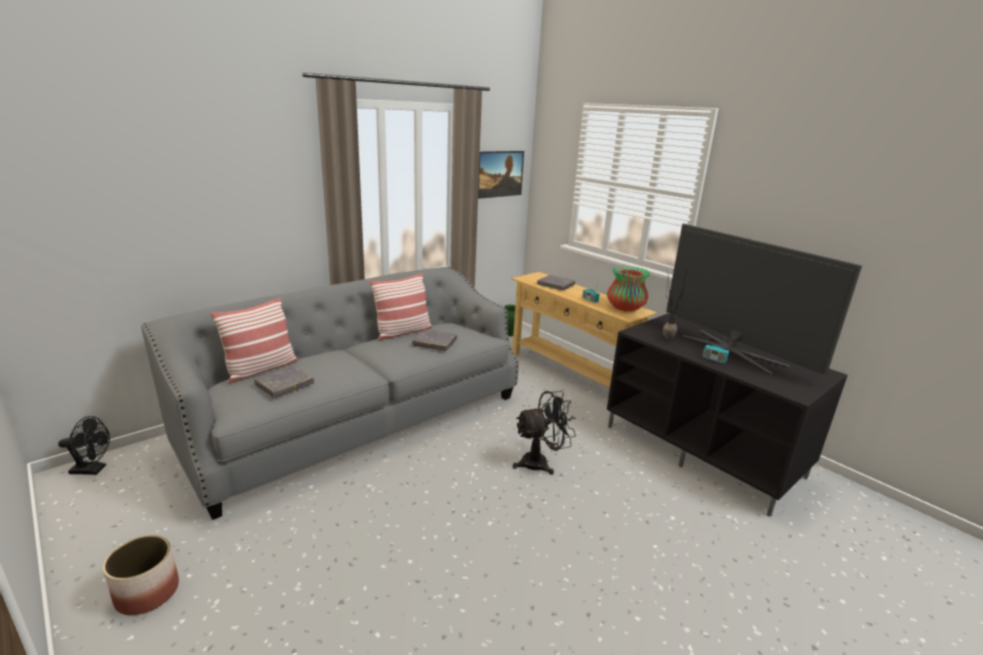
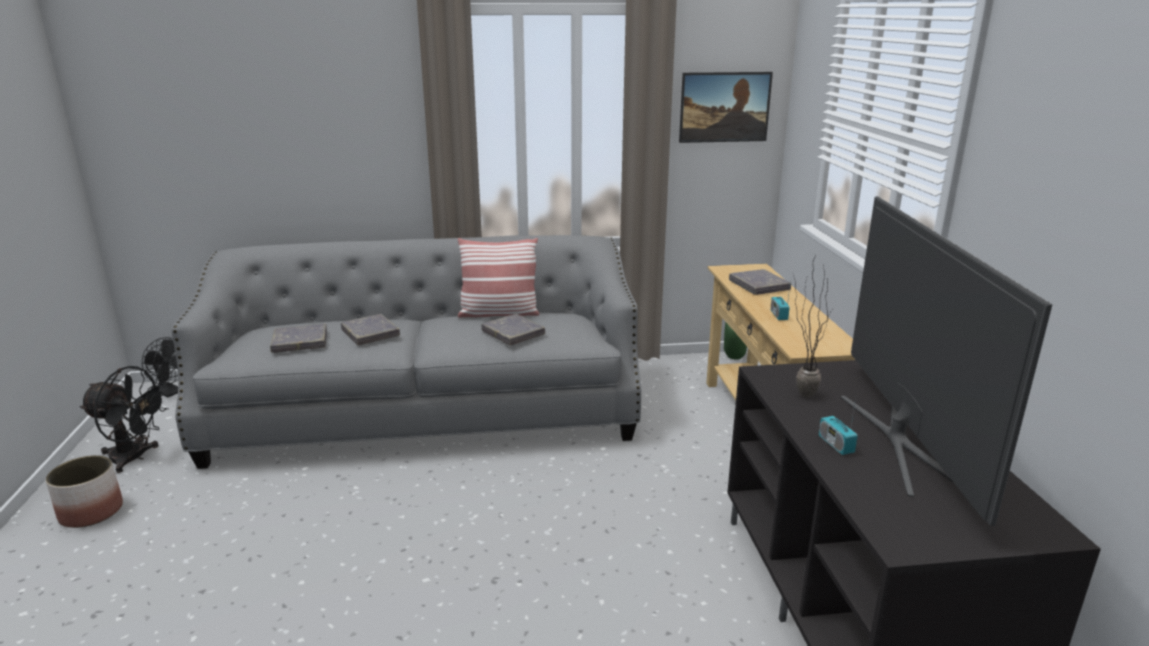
camera: 35 degrees right, 0 degrees up
(261, 369) = (306, 322): pillow -> none
(332, 365) = (370, 333): none -> grey book
(541, 462) = (573, 534): black fan -> black fan (135, 458)
(625, 308) = (820, 337): vase -> none

